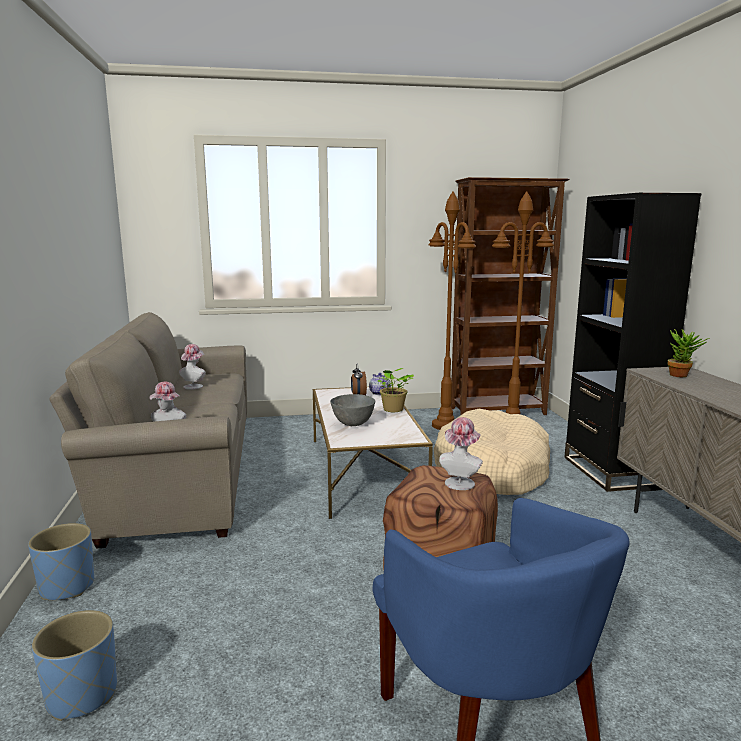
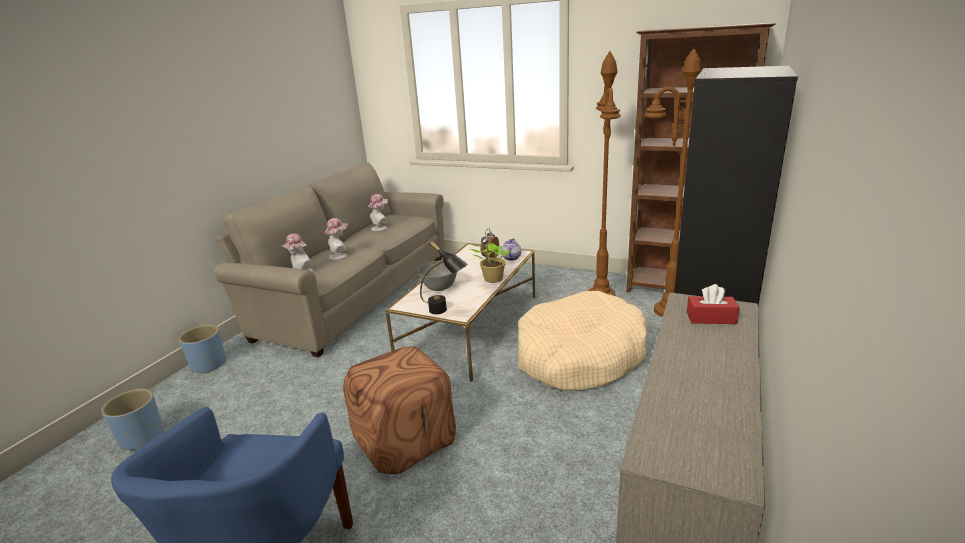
camera: 35 degrees right, 10 degrees up
(394, 439) = (445, 311): none -> black table lamp
(460, 481) = (408, 372): hat -> hat (340, 255)
(682, 375) = (711, 318): potted plant -> red tissue box

